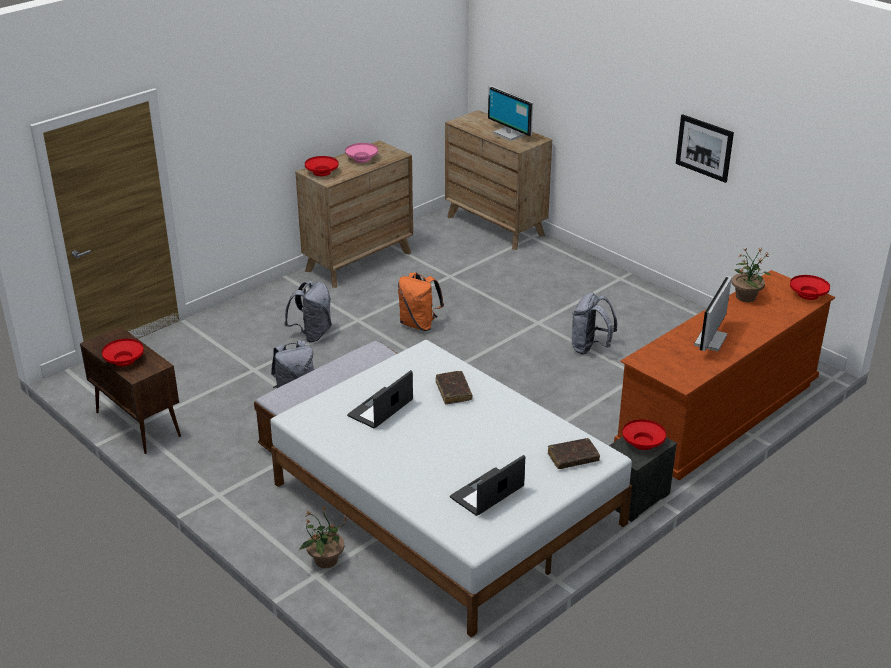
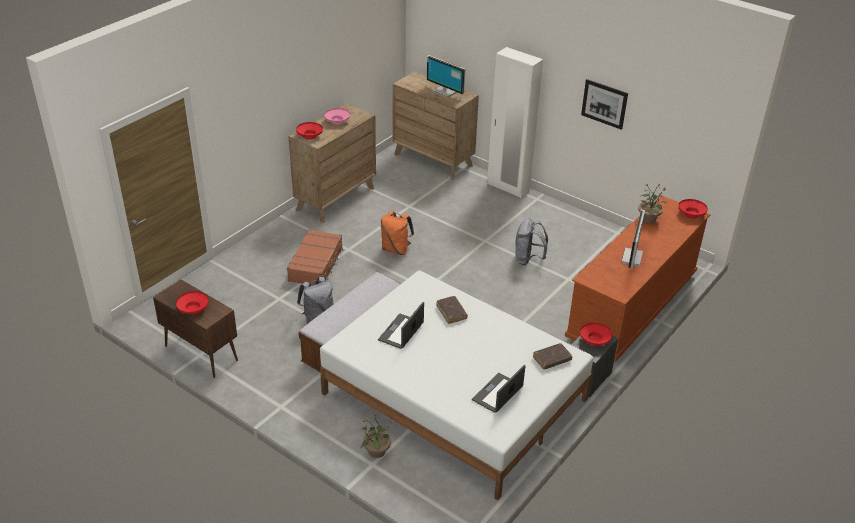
camera: 10 degrees left, 5 degrees up
(312, 334) = (316, 264): grey backpack -> brown suitcase
(585, 263) = (508, 187): none -> white wardrobe

